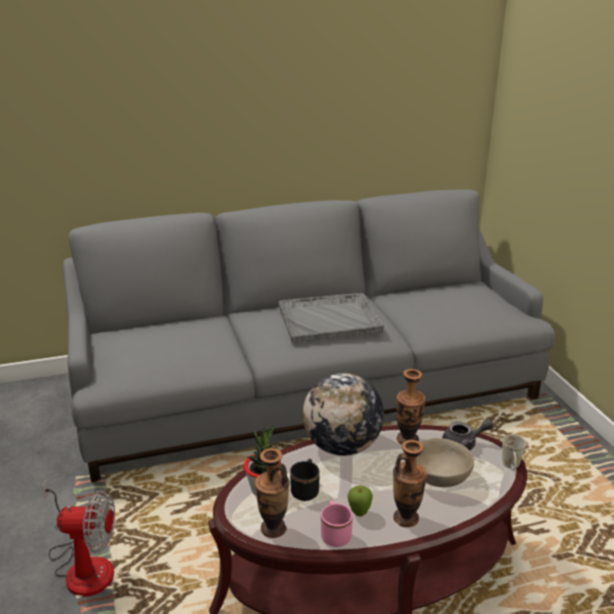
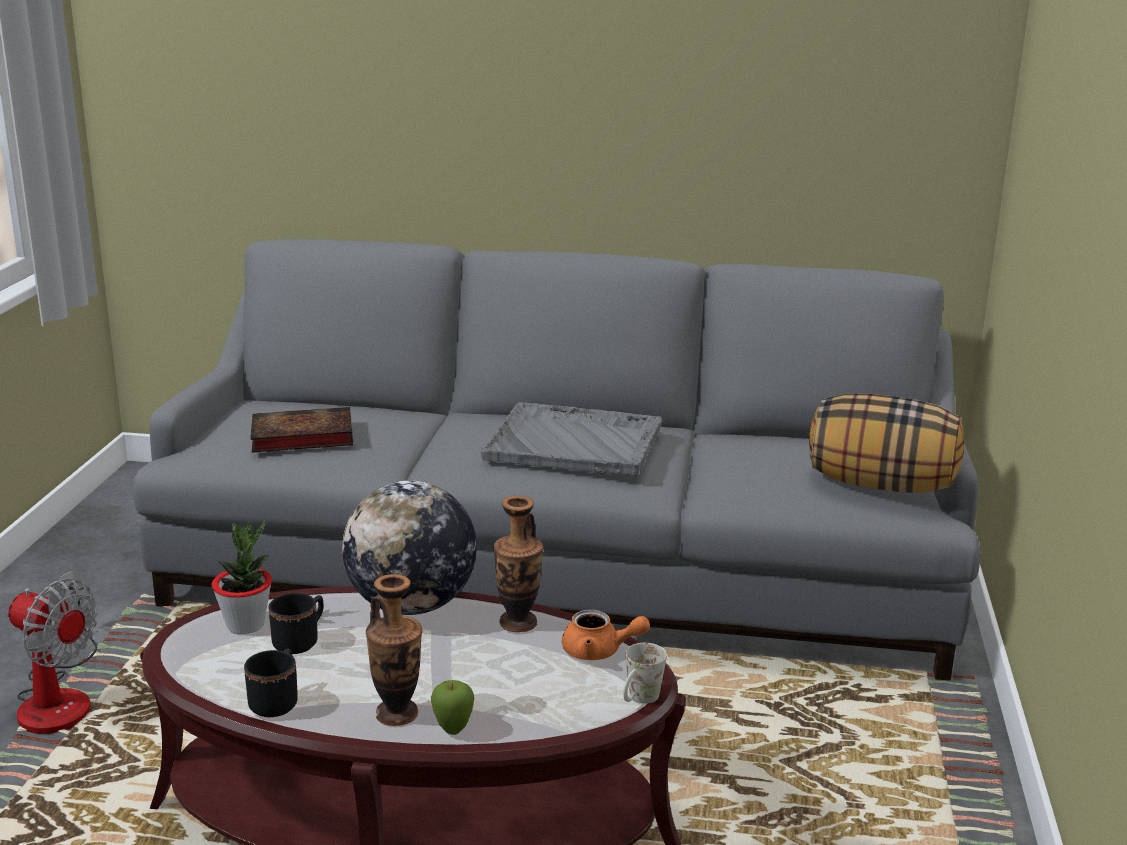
camera: 25 degrees right, 5 degrees down
(168, 353) = (299, 437): none -> book
(273, 528) = (205, 671): vase -> none
(335, 534) = (277, 701): pink mug -> black mug
(359, 513) = (338, 689): apple -> apple (453, 730)
(440, 477) = (509, 682): beige bowl -> none
(464, 444) = (599, 652): grey teapot -> orange teapot
(493, 307) = (881, 484): none -> pillow

